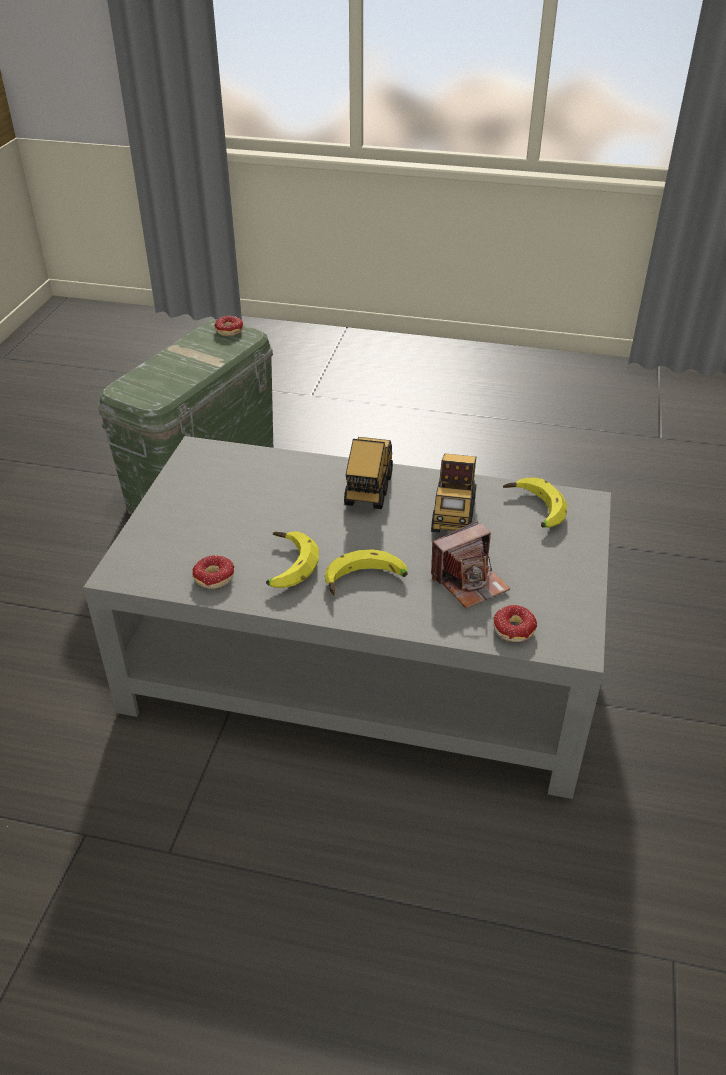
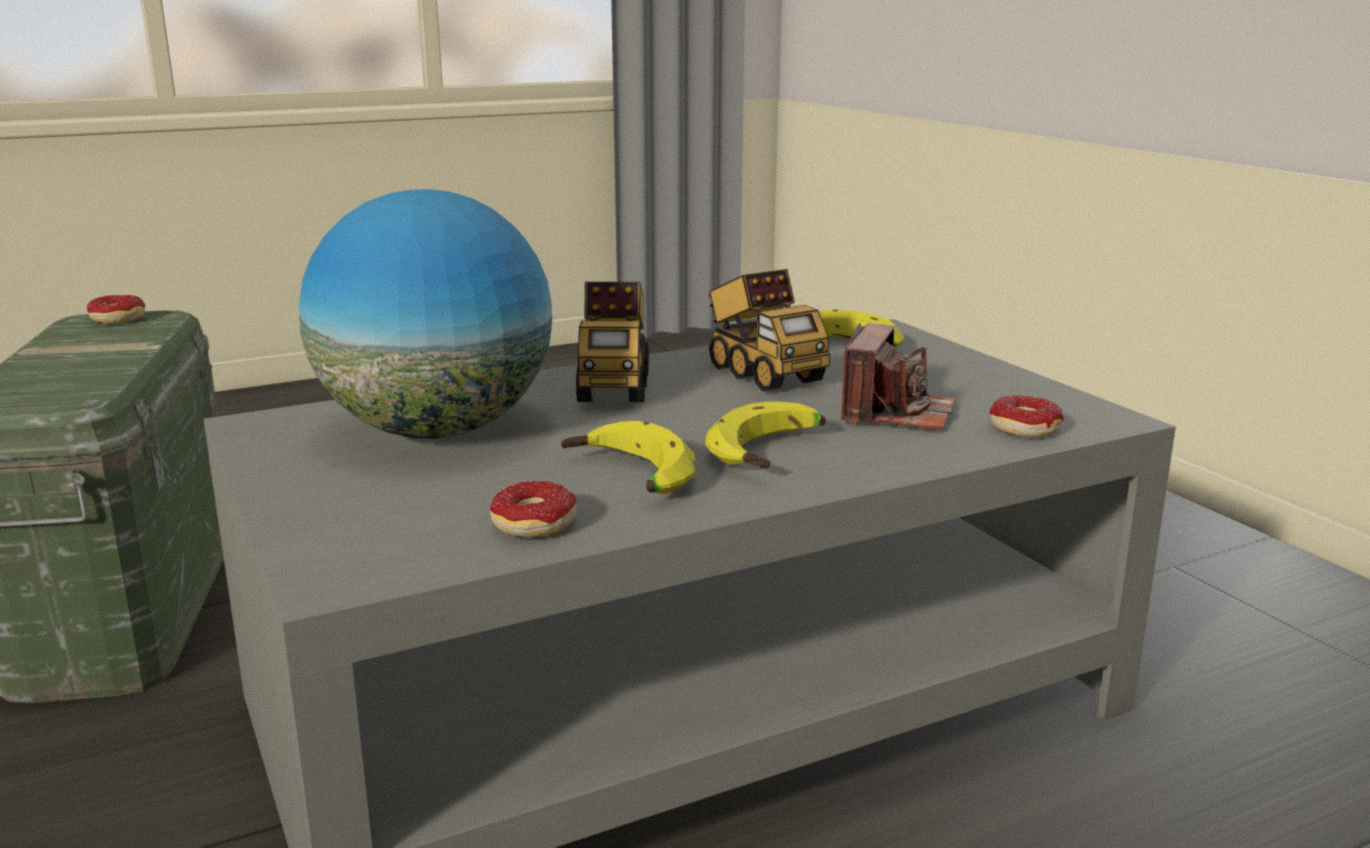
camera: 40 degrees left, 20 degrees down
(254, 490) = (436, 430): none -> globe
(368, 491) = (614, 387): toy truck -> toy truck turned 150 degrees counterclockwise

